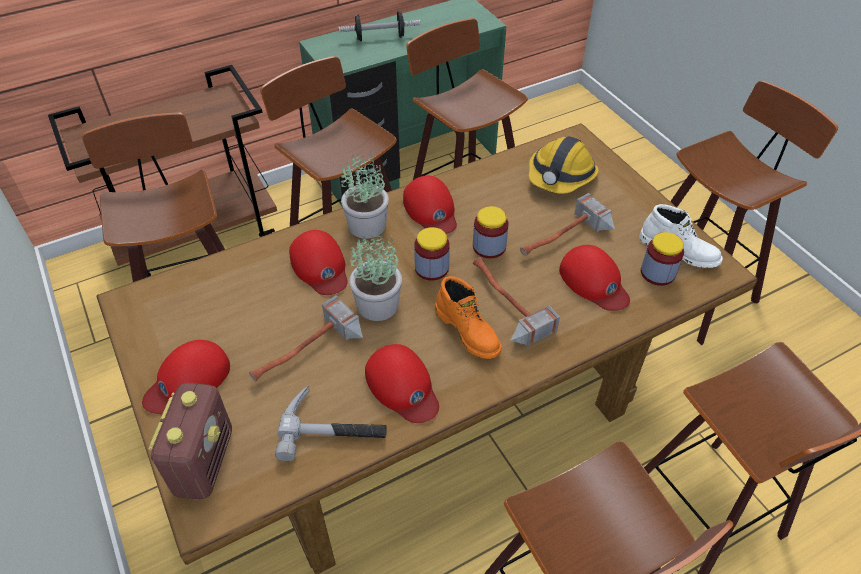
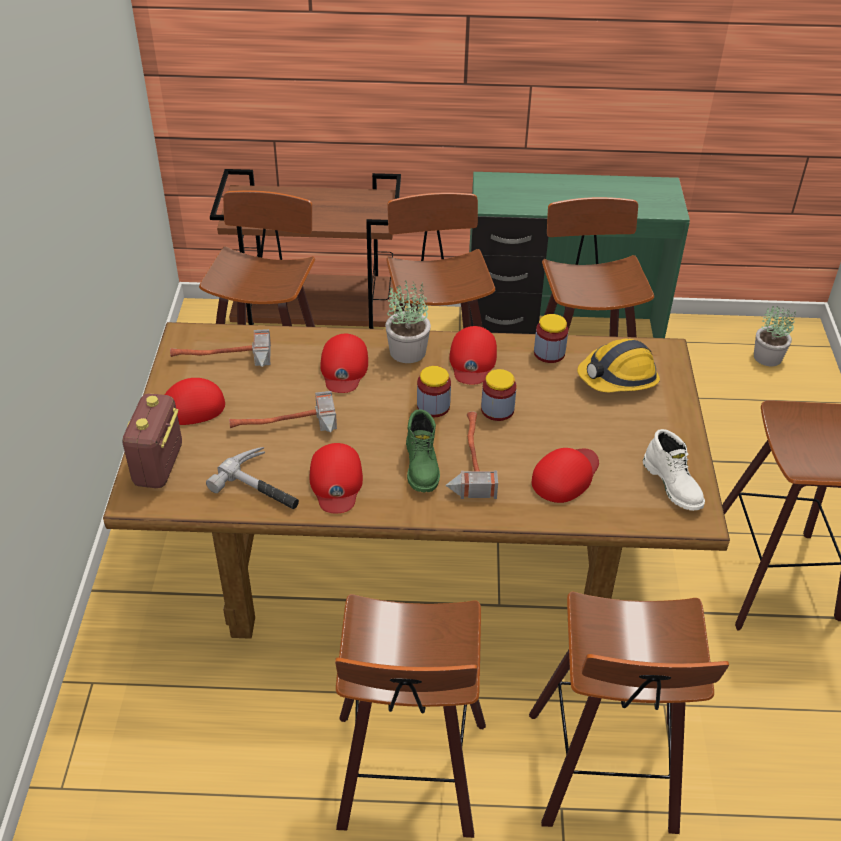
camera: 30 degrees right, 5 degrees down
(204, 461) = (159, 466): radio -> radio turned 150 degrees clockwise
(378, 305) = (366, 416): potted plant -> potted plant (768, 357)
(380, 37) = (551, 191): dumbbell -> none
(468, 331) = (422, 466): orange boot -> green boot
(564, 241) = (570, 432): hammer -> hammer (221, 361)
(594, 282) = (566, 476): red cap -> red cap turned 135 degrees counterclockwise
(657, 273) = (633, 494): jar -> jar (549, 353)

